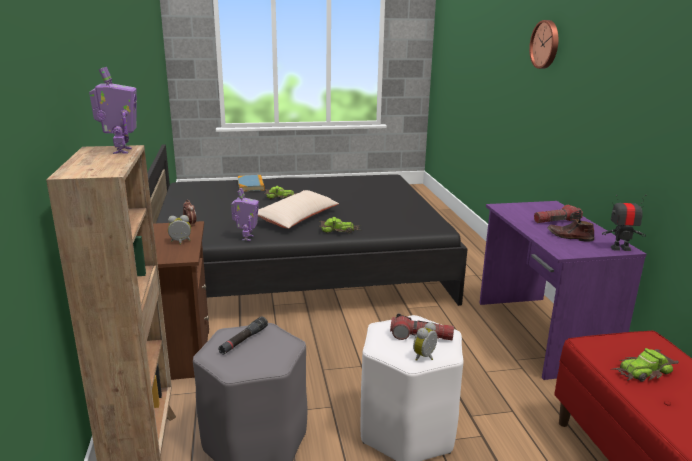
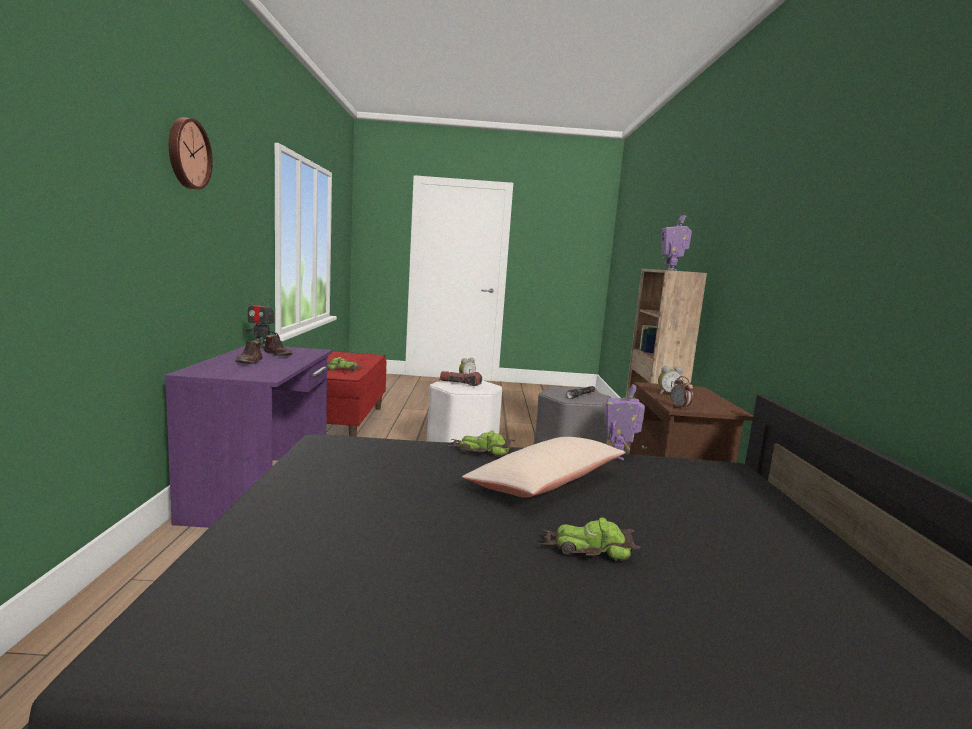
camera: 170 degrees left, 10 degrees down
(251, 185) = (717, 642): book -> none
(546, 44) = (52, 117): wall clock -> wall clock (187, 154)
(556, 221) = (250, 361): flashlight -> brown shoe

